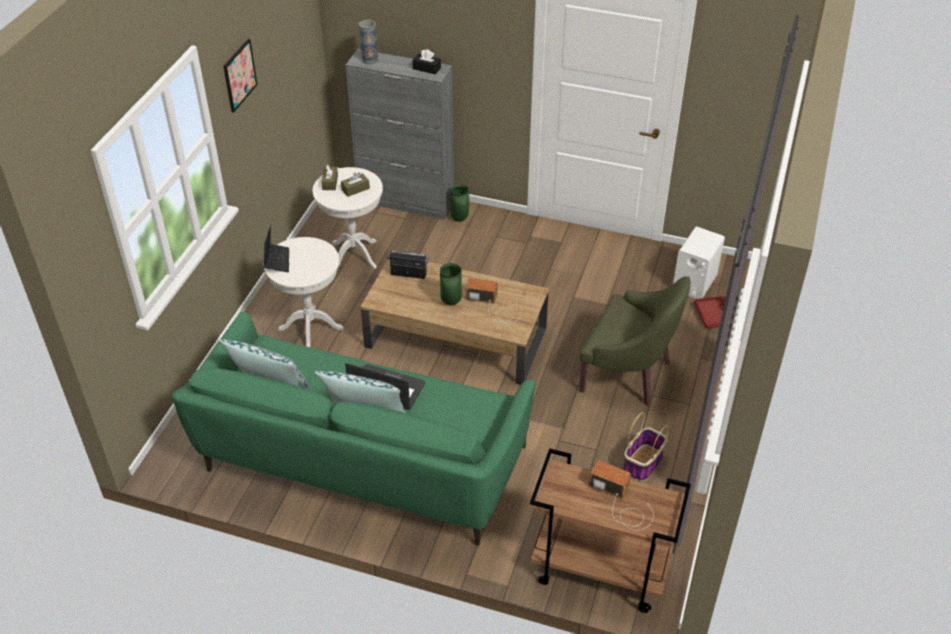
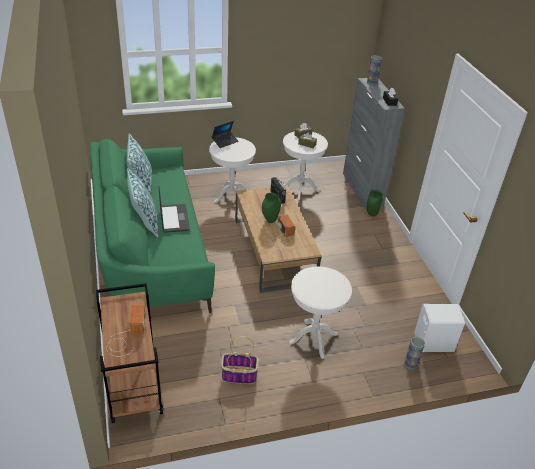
camera: 55 degrees right, 5 degrees down
(239, 75) = (268, 33): picture -> none
(628, 373) = (313, 338): green armchair -> white side table
(712, 316) = (410, 364): red tray -> vase

